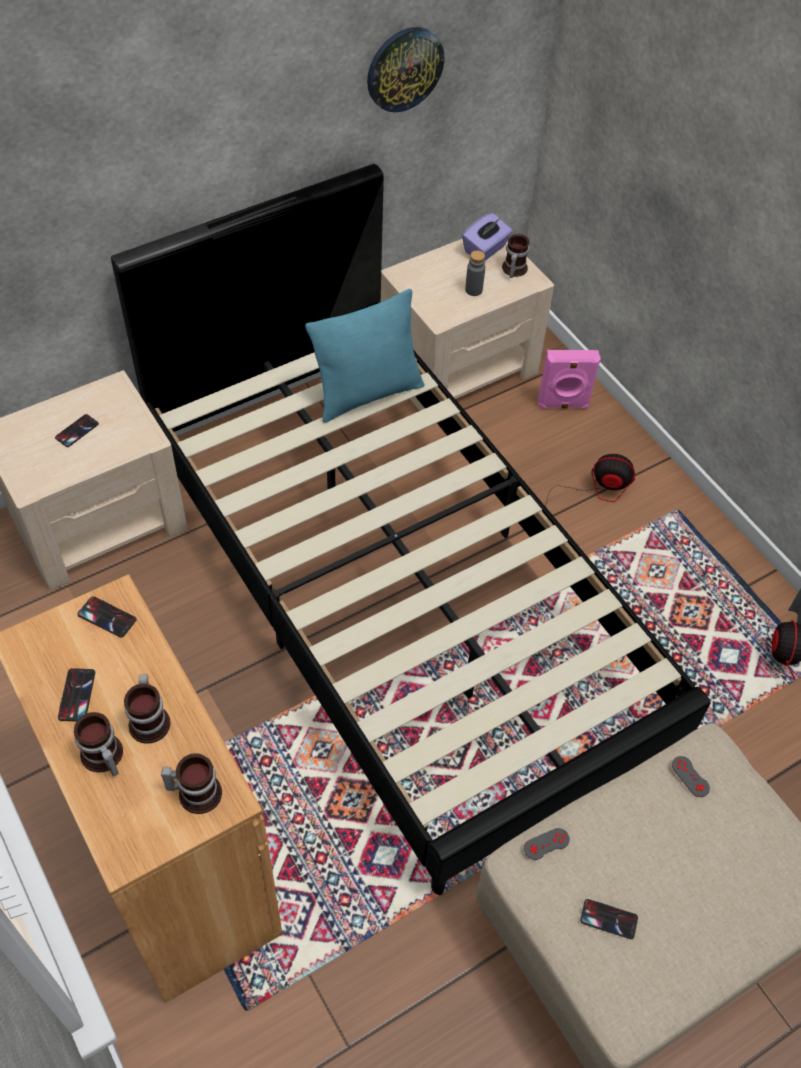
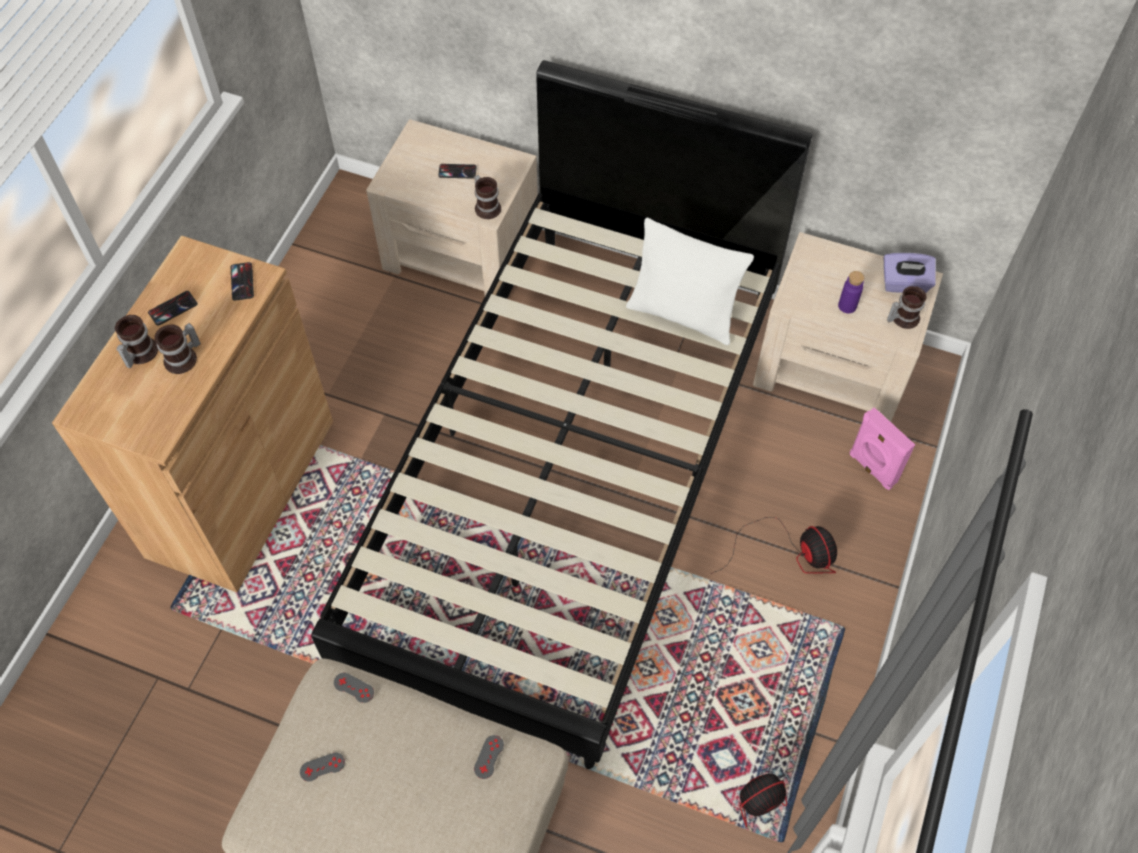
camera: 55 degrees right, 5 degrees up
(196, 791) = (150, 418): mug -> mug (487, 206)
(367, 394) = (682, 315): turquoise pillow -> white pillow
(404, 68) = (871, 69): wall clock -> none
(473, 290) = (847, 306): grey bottle -> purple bottle
(609, 919) = (322, 767): phone -> grey game controller

